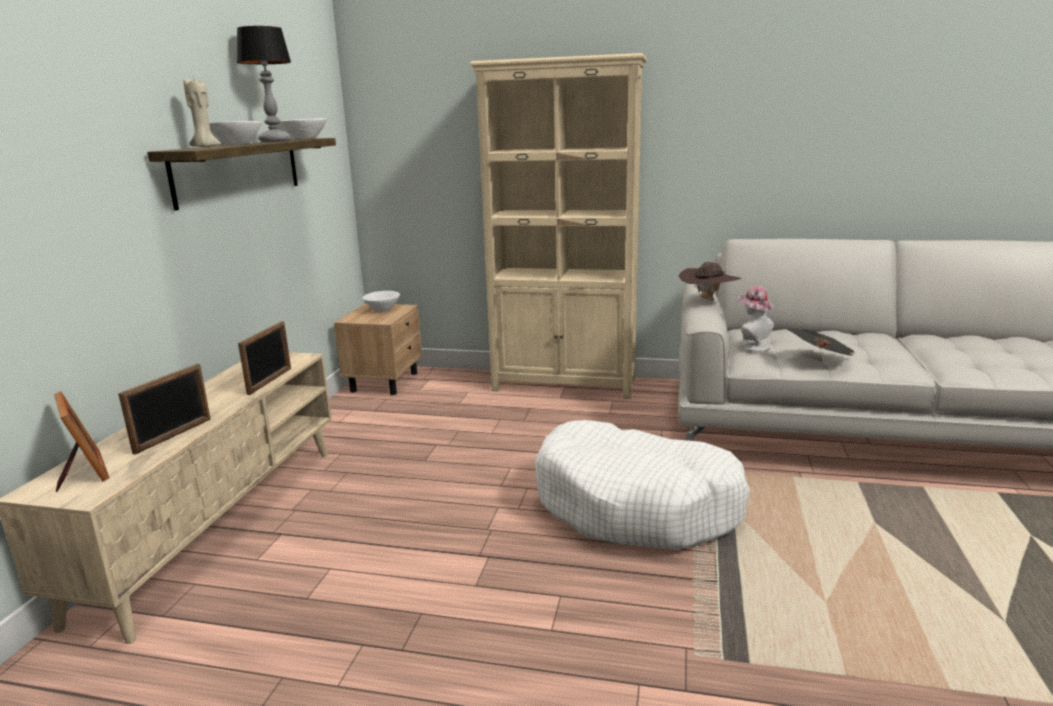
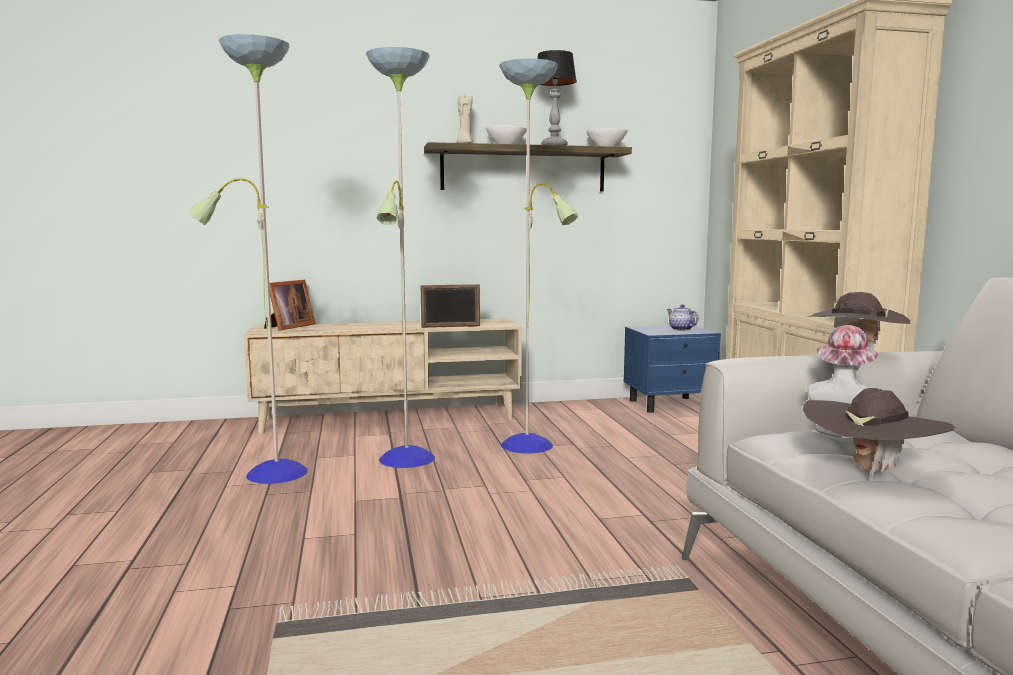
camera: 65 degrees right, 10 degrees down
(174, 435) = (345, 328): picture frame -> none
(382, 310) = (680, 329): white bowl -> teapot
(385, 381) = (669, 404): beige nightstand -> blue nightstand
(385, 535) = (407, 460): none -> floor lamp
(636, 505) = (547, 544): white dog bed -> none
(822, 360) = (870, 470): newspaper -> brown hat

